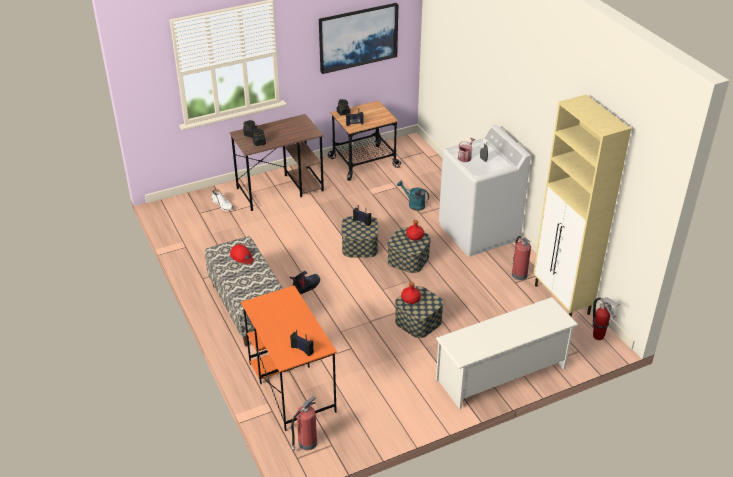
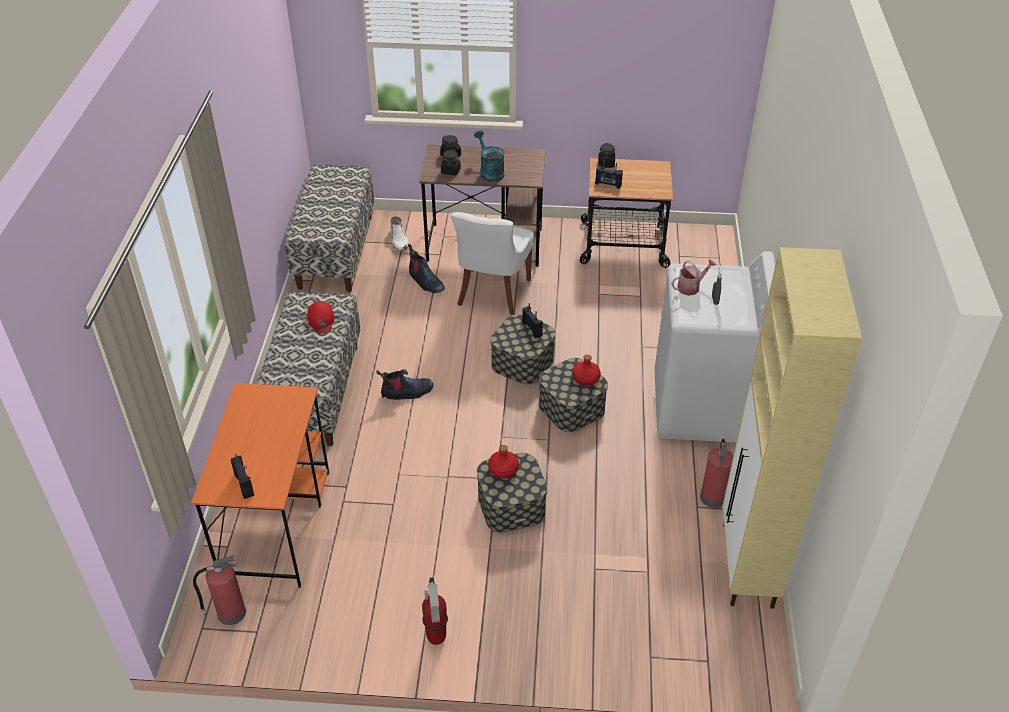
camera: 30 degrees right, 5 degrees up
(185, 225) = (335, 251): none -> bench
(261, 222) = (425, 282): none -> boot
(309, 215) = (492, 293): none -> white chair
(358, 37) = (650, 57): picture -> none
(413, 204) = (643, 330): turquoise watering can -> turquoise watering can (489, 172)
(501, 374) = (562, 641): white shoe rack -> none
(598, 337) = (759, 652): fire extinguisher -> fire extinguisher (436, 638)

